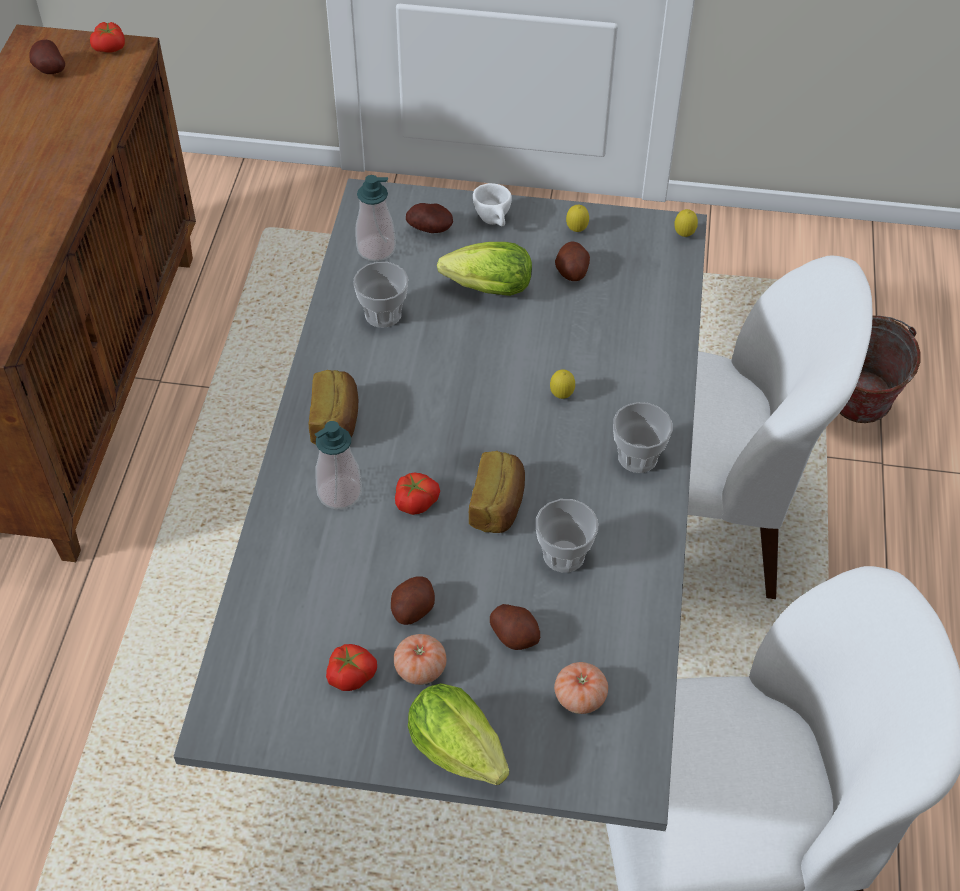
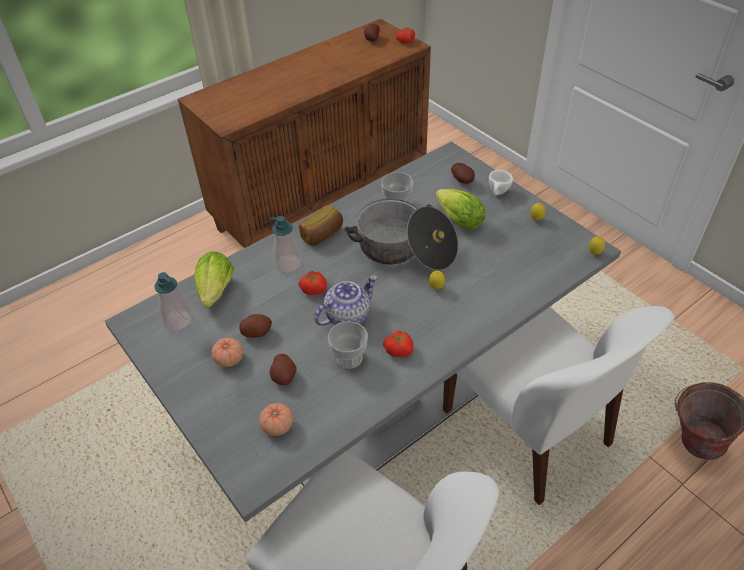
camera: 45 degrees right, 5 degrees down
(350, 674) = (200, 339): tomato -> tomato (399, 349)
(376, 249) = (427, 176): soap dispenser -> soap dispenser (178, 321)
(462, 754) = (200, 408): lettuce -> lettuce (215, 294)
(467, 371) = (404, 249): none -> cooking pot
(498, 505) = (347, 315): bread -> teapot
(571, 272) = (510, 236): potato -> none
(637, 457) = (440, 340): cup -> none

